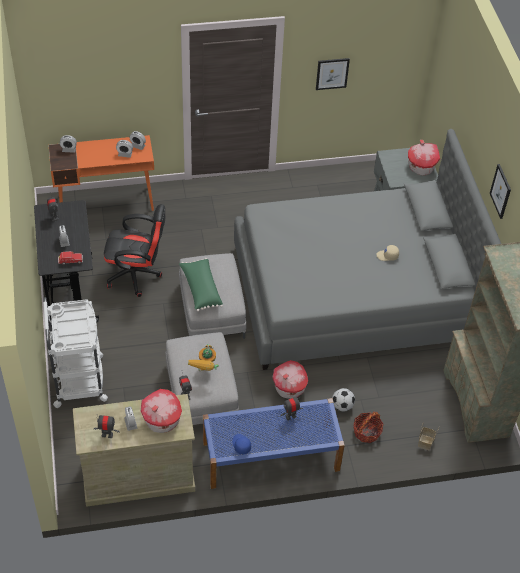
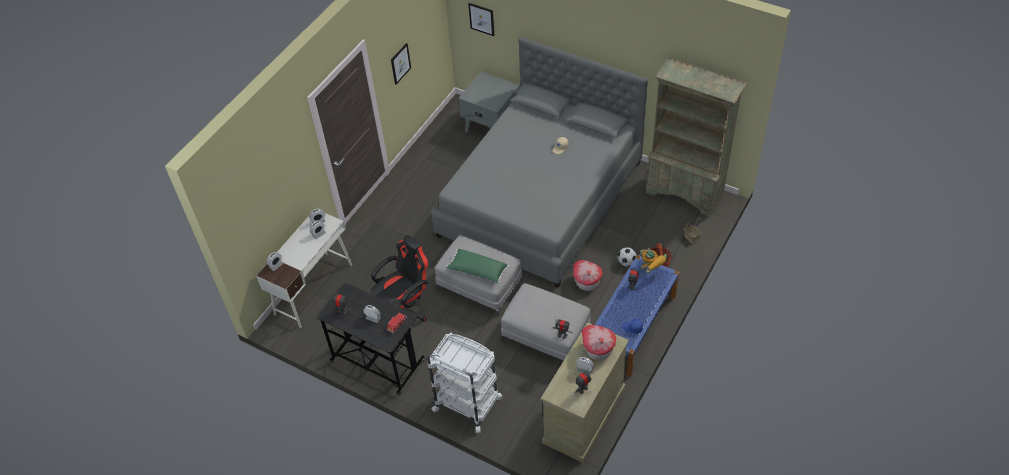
camera: 45 degrees left, 0 degrees up
(106, 202) = (314, 289): orange desk -> white desk
(205, 371) = (552, 311): toy robot -> toy robot (651, 270)
(421, 167) = (496, 85): toy house -> none
(501, 191) = (613, 42): picture -> picture (481, 19)

